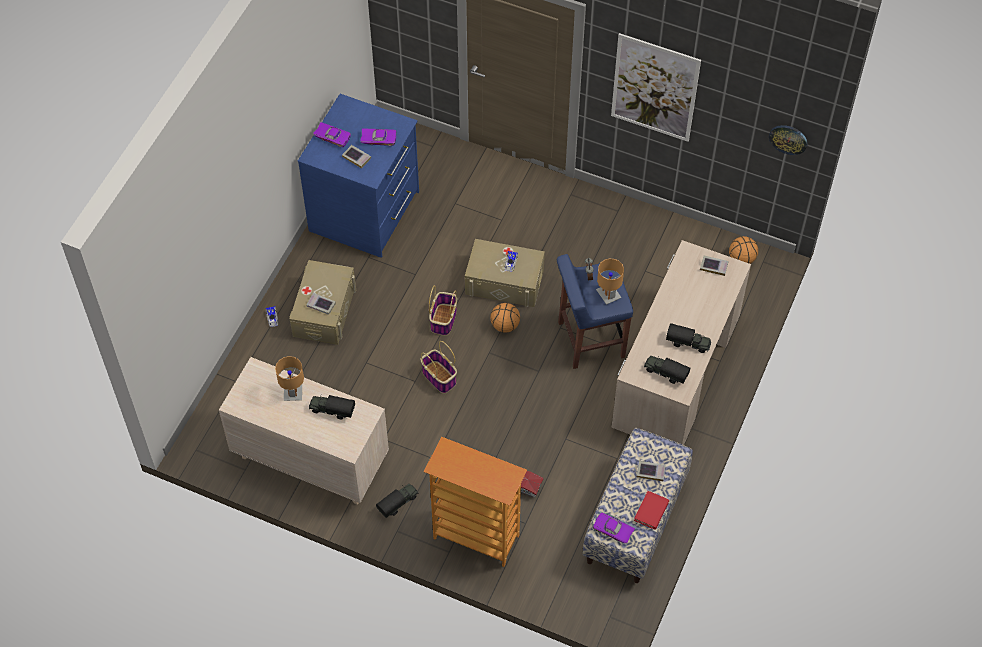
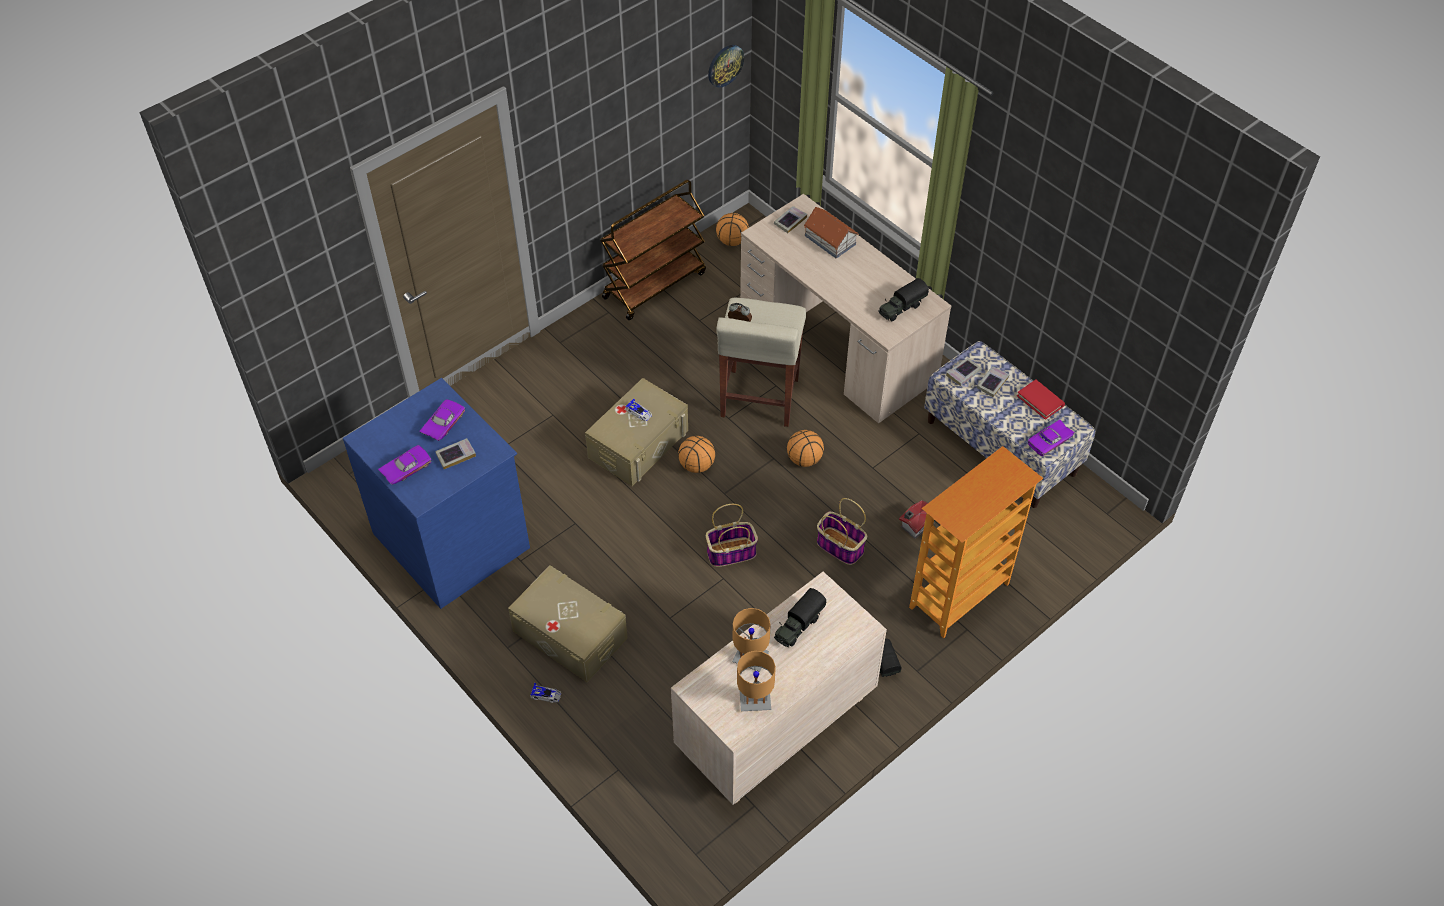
camera: 65 degrees left, 5 degrees down
(321, 305) = (584, 618): book -> book (963, 373)
(443, 319) = (654, 519): basket -> basket (839, 546)
(548, 391) = (804, 460): none -> basketball
(590, 340) = (759, 399): blue stool -> beige stool
(608, 294) = (773, 317): brown table lamp -> brown table lamp (755, 700)
(654, 88) = (595, 128): picture -> none
(663, 227) = (654, 284): none -> brown cart
(688, 343) = (874, 276): toy truck -> none
(710, 300) = (830, 239): none -> toy house

